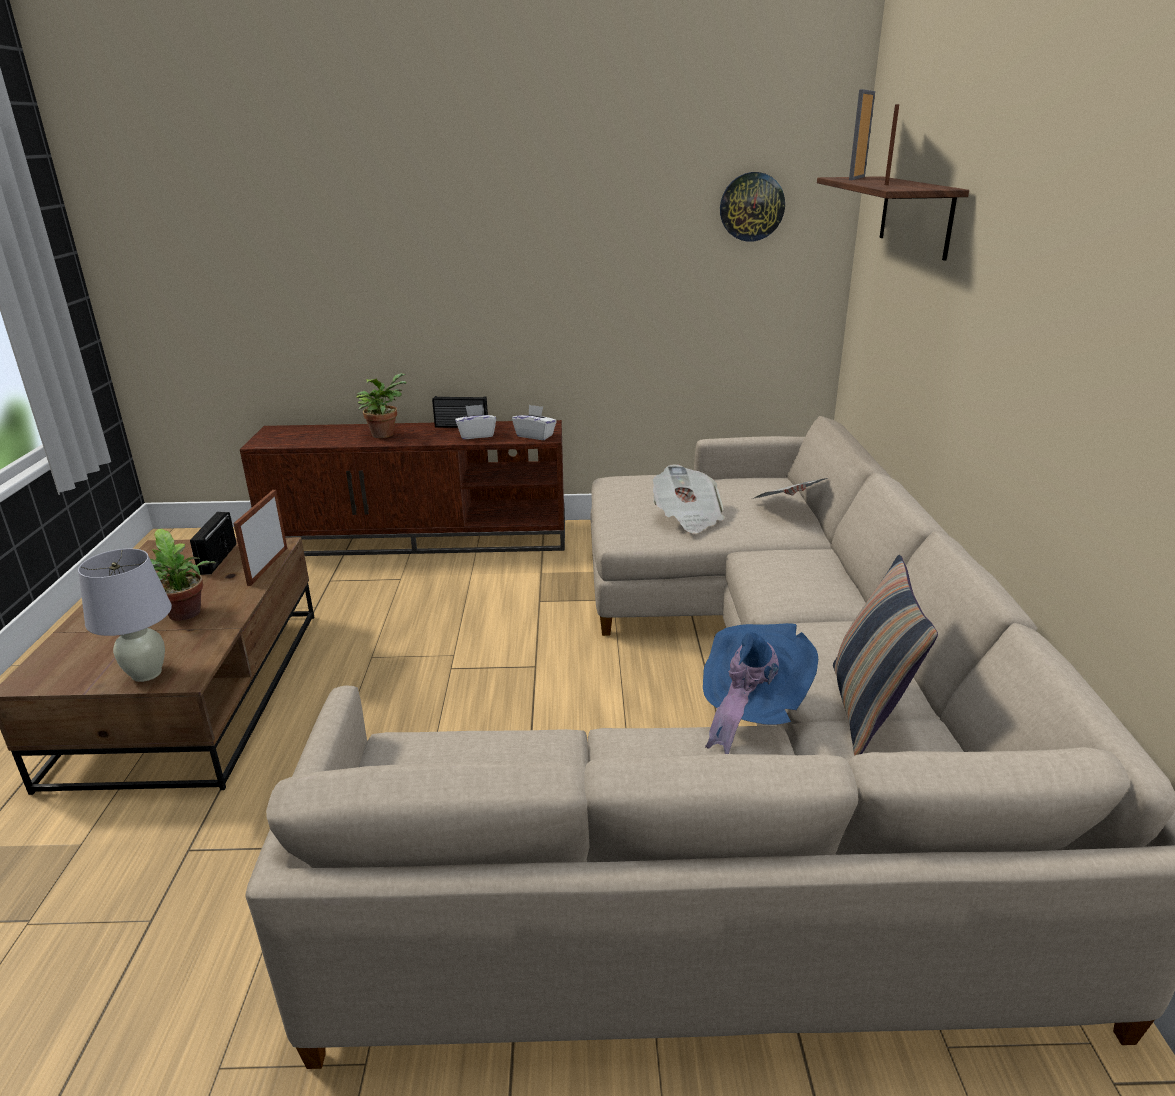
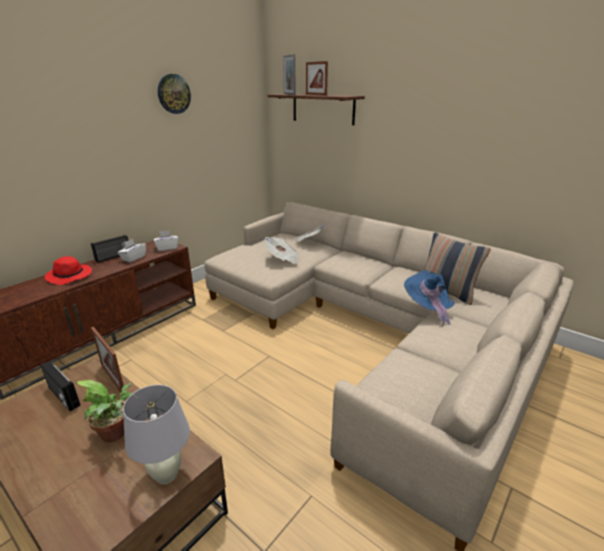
camera: 50 degrees left, 0 degrees up
(384, 433) = (70, 276): potted plant -> red hat
(751, 207) = (230, 110): wall clock -> wall clock (173, 94)

